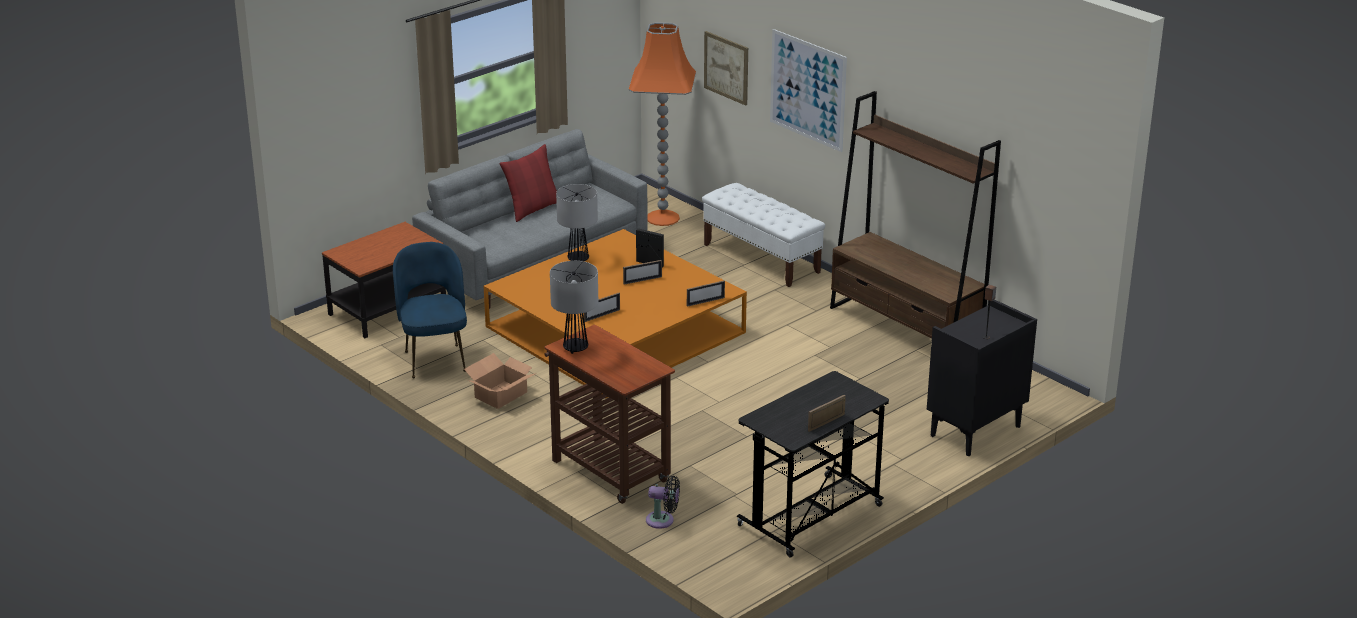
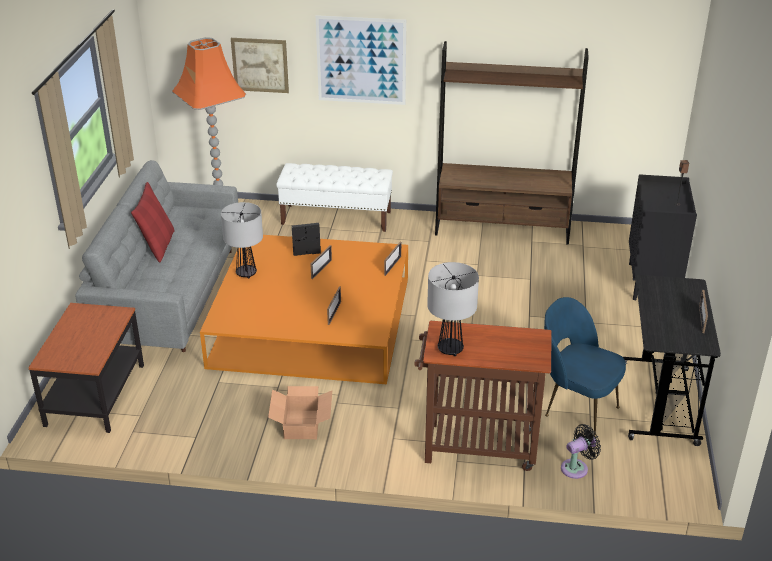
camera: 40 degrees left, 5 degrees up
(435, 358) = (199, 420): blue chair -> blue chair (576, 409)

